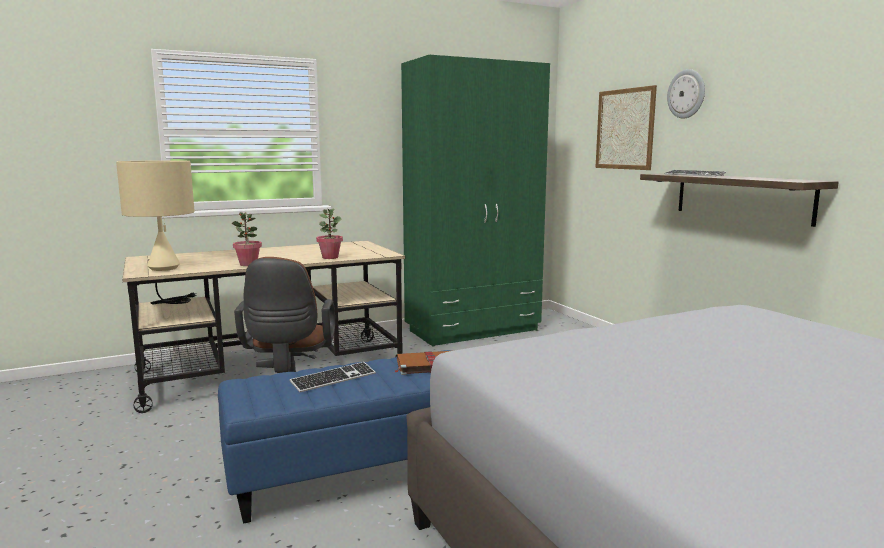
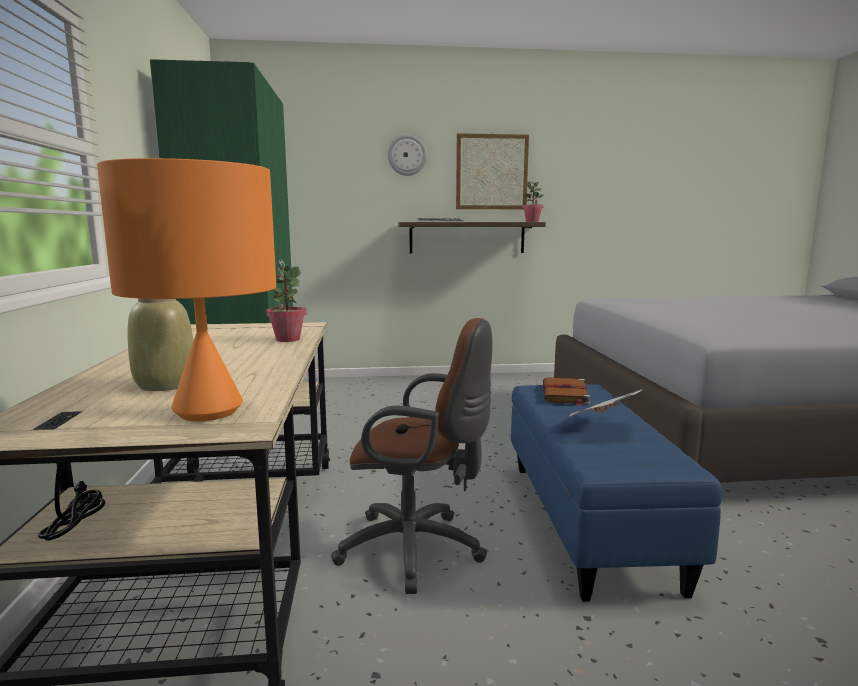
camera: 70 degrees left, 0 degrees up
(164, 268) = (208, 412): beige table lamp -> orange table lamp
(211, 259) = (165, 385): none -> beige vase
(248, 264) = (272, 368): potted plant -> potted plant (532, 221)
(333, 379) = (597, 427): keyboard -> newspaper
(625, 128) = (336, 181): picture -> picture (491, 171)

